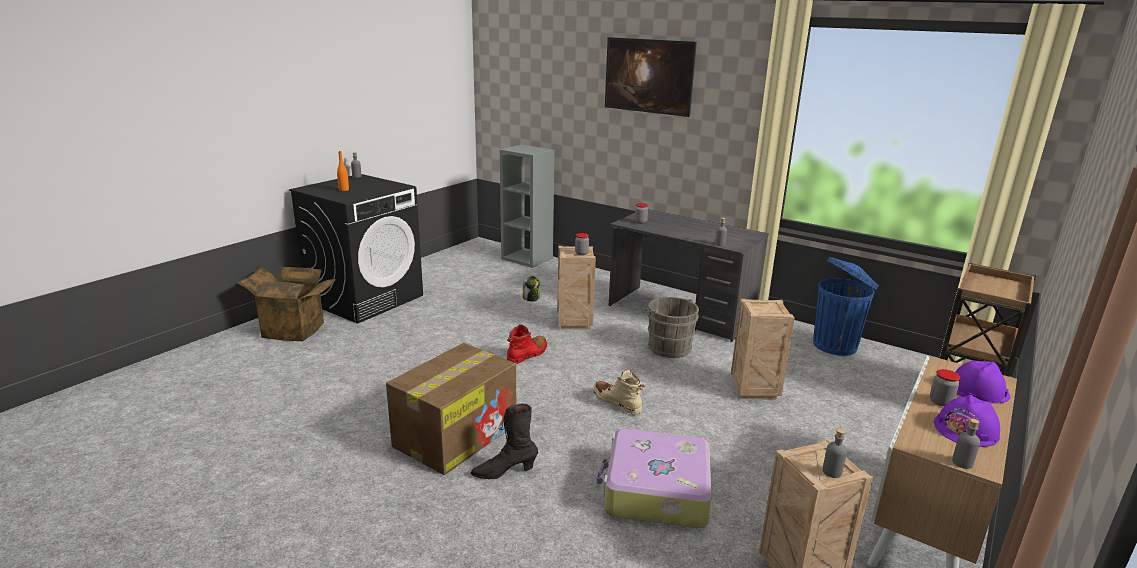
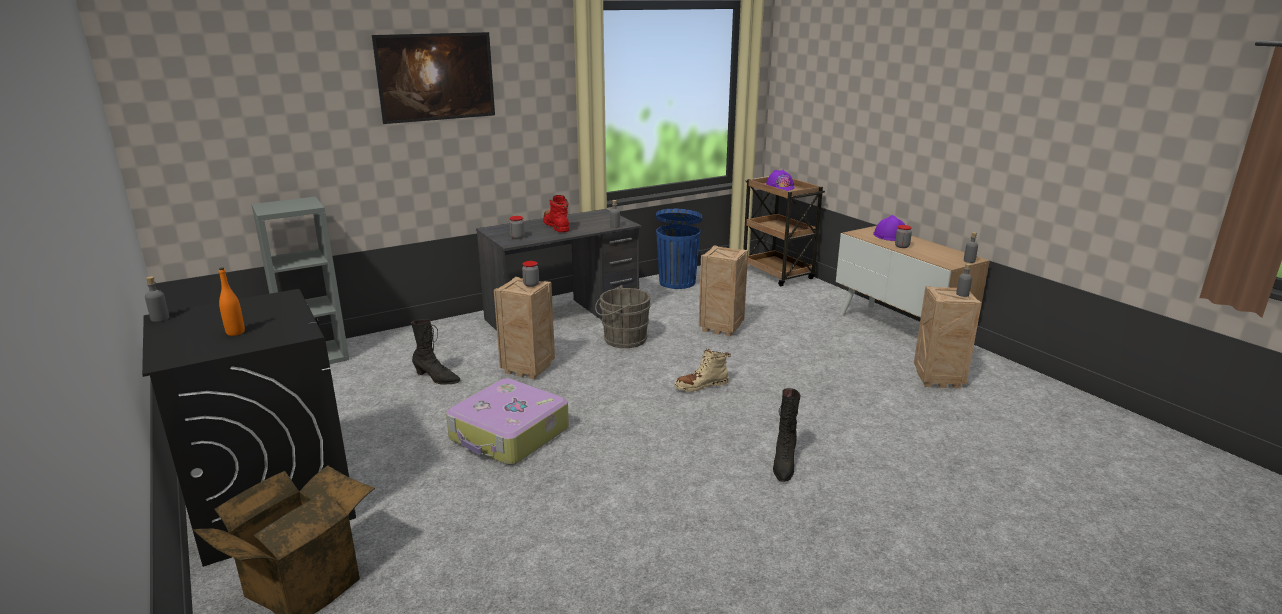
camera: 65 degrees left, 0 degrees up
(457, 434) = (706, 480): cardboard box -> none
(527, 354) = (573, 409): red boot -> red boot (556, 226)
(531, 298) = (437, 379): jar -> black boot
(655, 491) = (838, 403): suitcase -> suitcase (509, 435)
(966, 430) = (935, 250): purple hard hat -> purple hard hat (780, 187)

